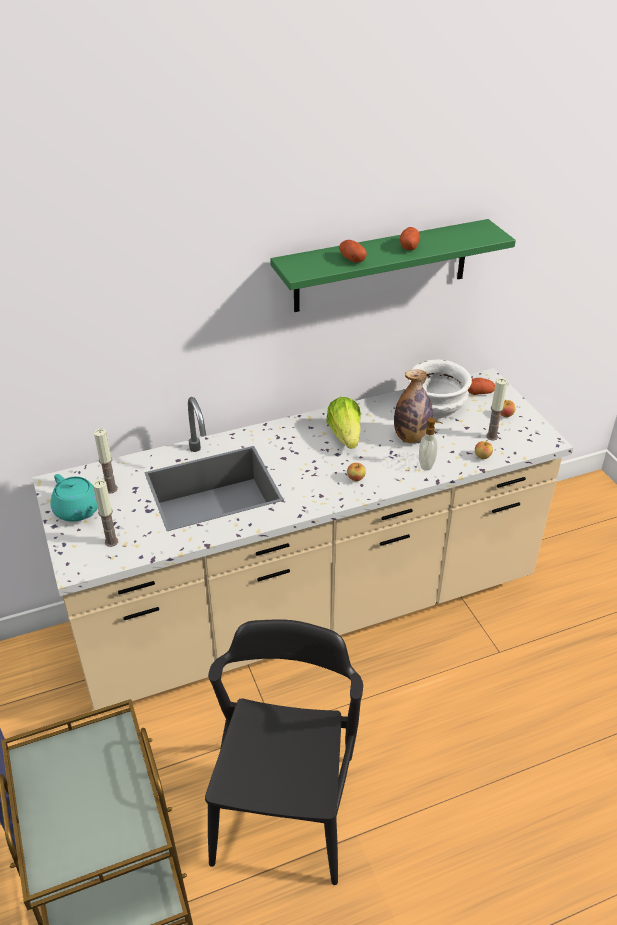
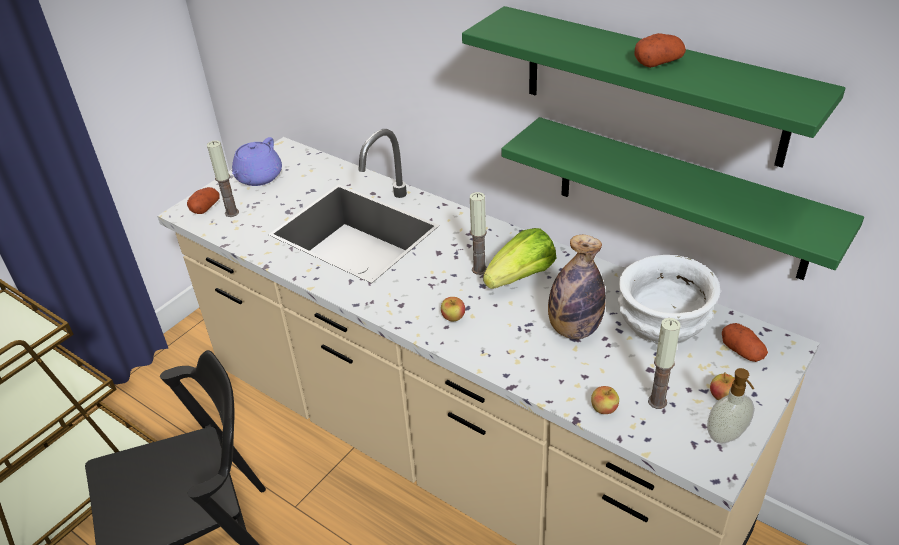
camera: 60 degrees right, 0 degrees up
(78, 511) = (258, 177): turquoise teapot -> purple teapot
(111, 489) = (300, 179): candle -> candle (479, 269)
(352, 259) = (567, 43): potato -> potato (205, 207)
(404, 329) = (680, 198): none -> green shelf
(427, 464) = (535, 364): soap dispenser -> soap dispenser (727, 436)

